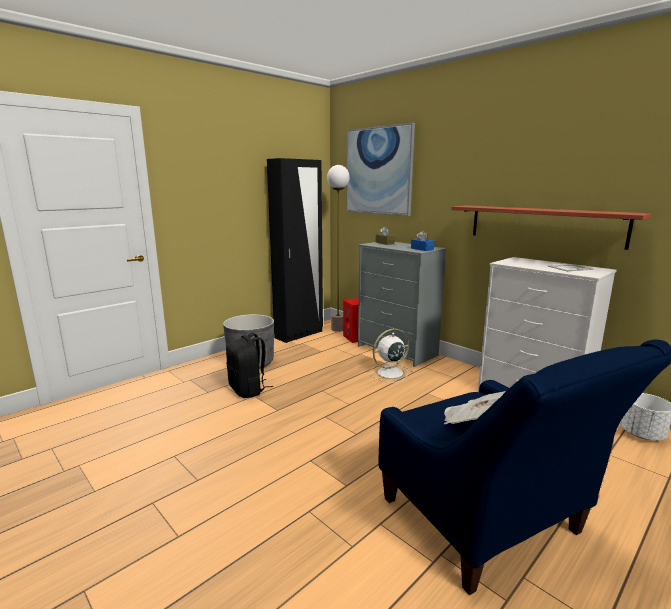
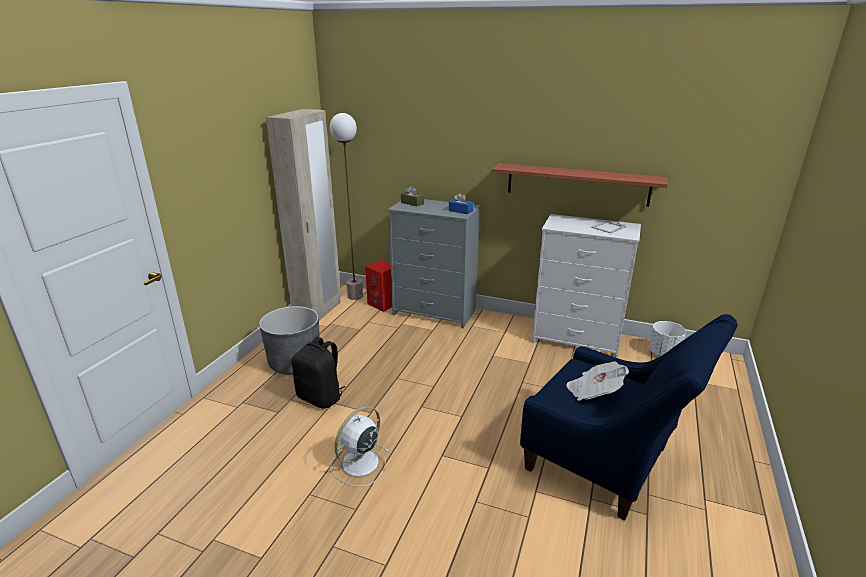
camera: 25 degrees left, 10 degrees up
(299, 334) = (318, 312): black wardrobe -> beige wardrobe
(378, 171) = (391, 120): picture -> none
(389, 373) = (445, 341): white fan -> white fan (359, 464)

